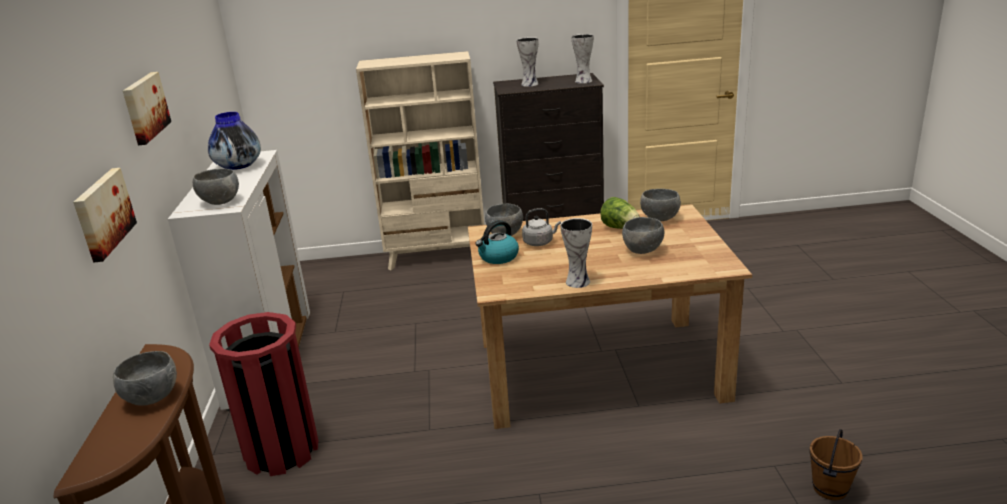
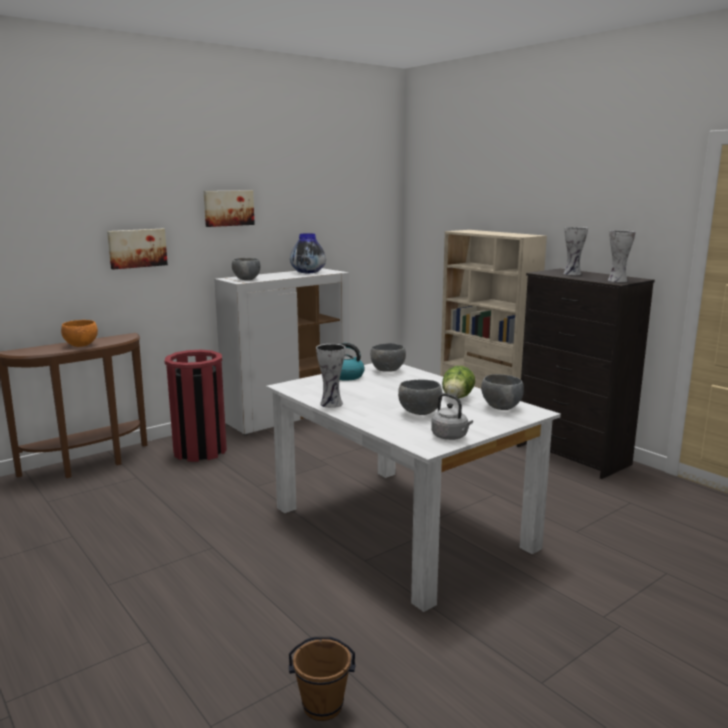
camera: 55 degrees right, 10 degrees down
(151, 398) = (81, 345): grey bowl -> orange bowl
(539, 242) = (388, 381): grey kettle -> grey kettle (451, 437)
(597, 369) = (399, 527): brown dining table -> white dining table

